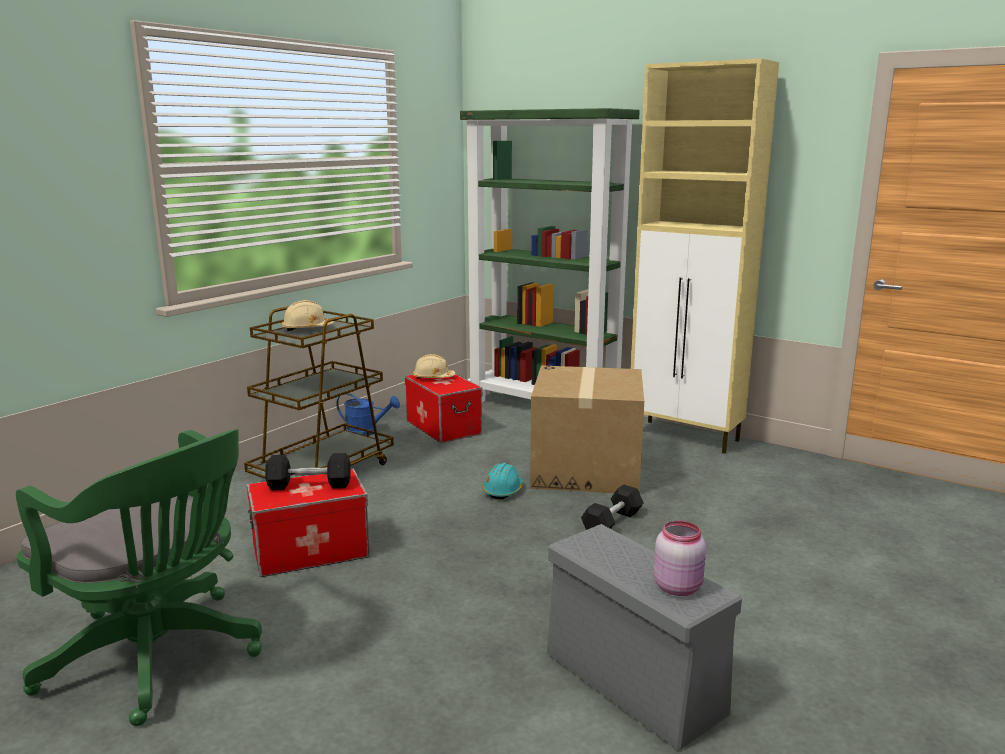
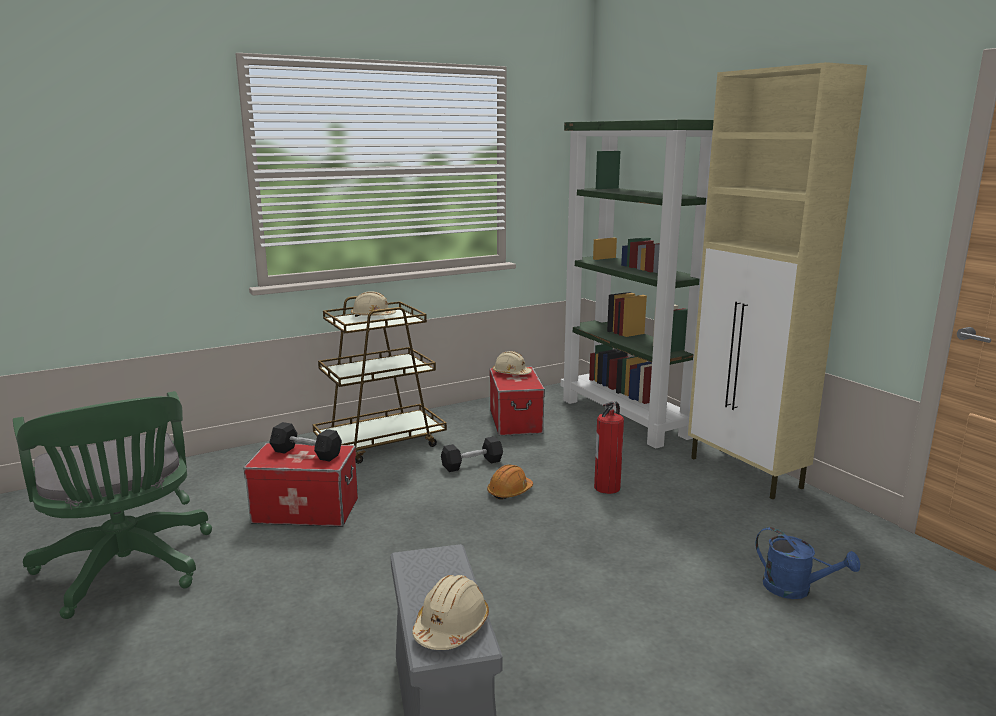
camera: 25 degrees right, 0 degrees up
(366, 432) = (447, 415): blue watering can -> blue watering can (795, 589)
(503, 491) = (509, 491): turquoise hard hat -> orange hard hat
(586, 470) = (607, 487): cardboard box -> fire extinguisher
(612, 522) = (580, 546): black dumbbell -> black dumbbell (472, 464)
(678, 587) = (451, 627): pink jar -> beige hard hat

